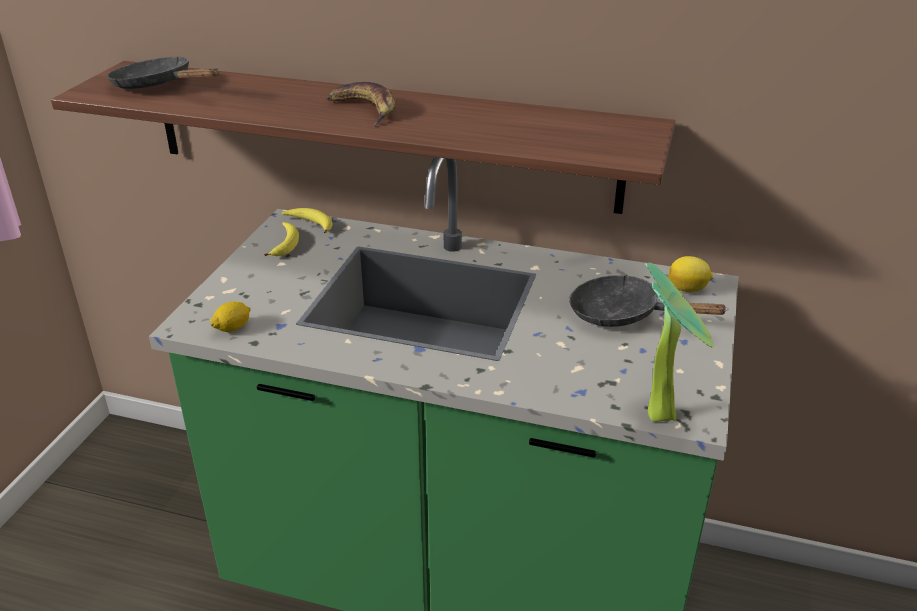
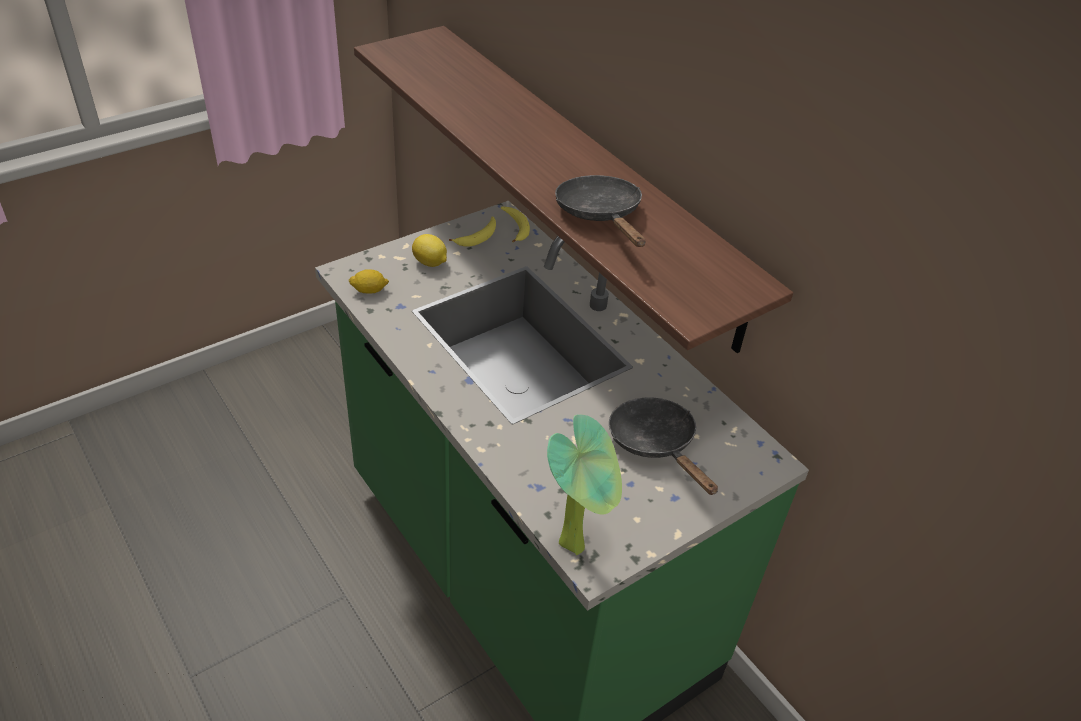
camera: 35 degrees right, 10 degrees up
(159, 86) = (435, 64): black frying pan -> black frying pan (601, 215)
(365, 109) = (548, 156): banana -> none
(688, 289) = (743, 455): lemon -> lemon (430, 263)

